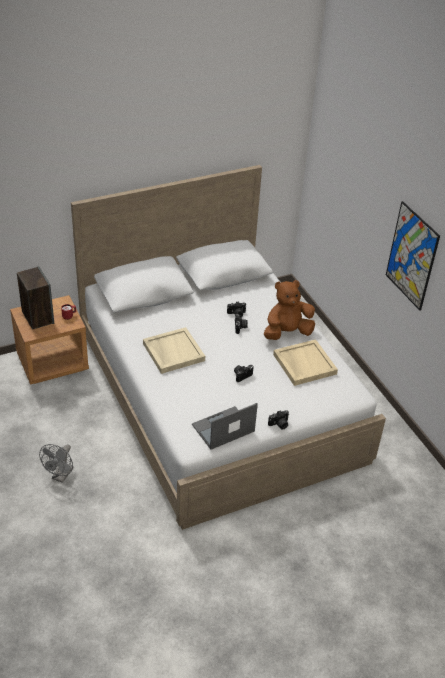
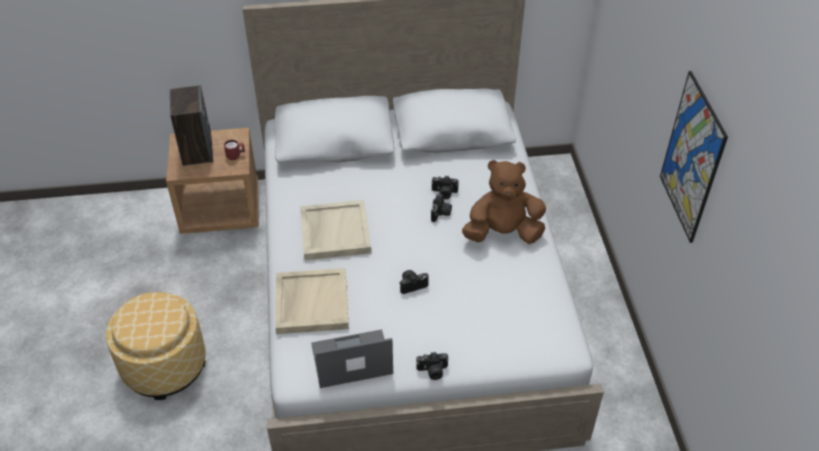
camera: 20 degrees right, 5 degrees up
(61, 476) = (164, 365): grey fan -> ottoman
(304, 364) = (507, 285): beige tray -> beige tray (311, 303)

